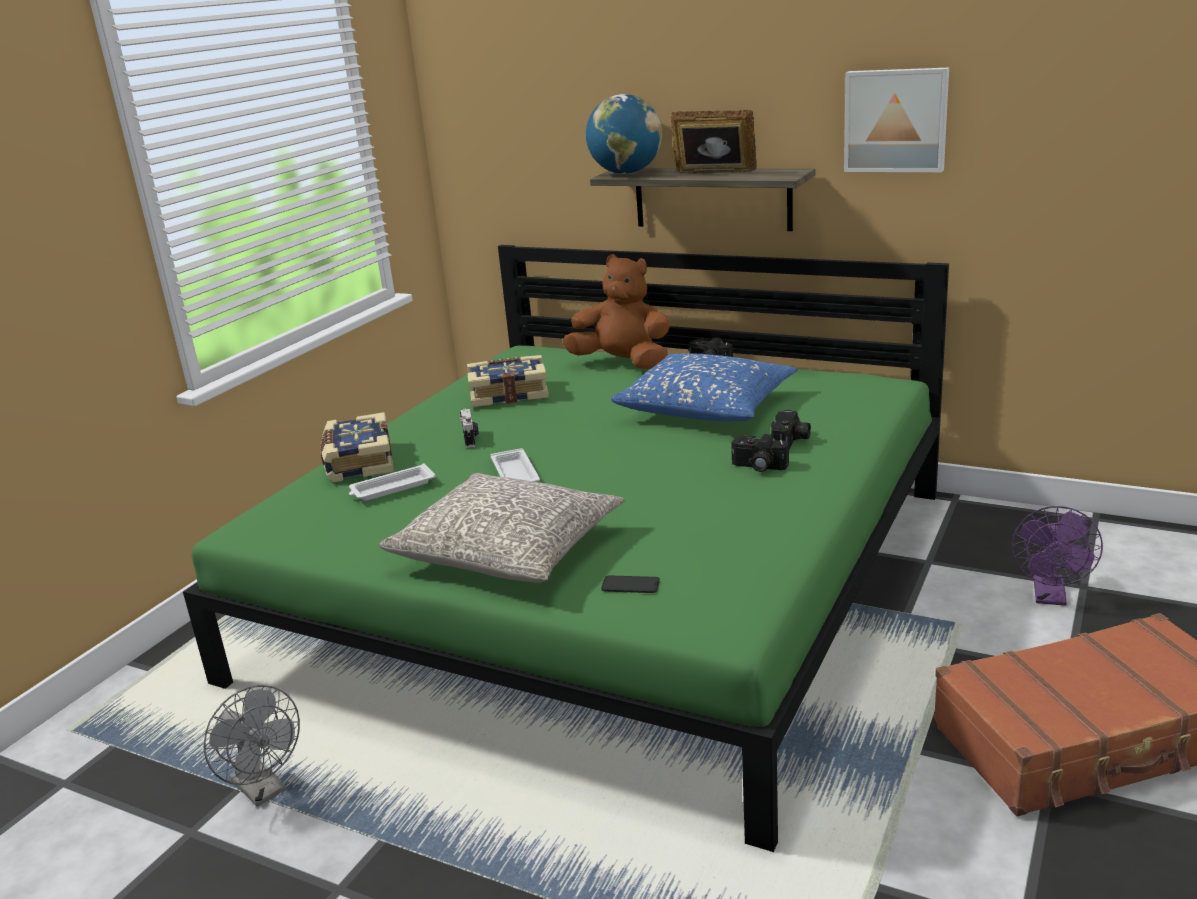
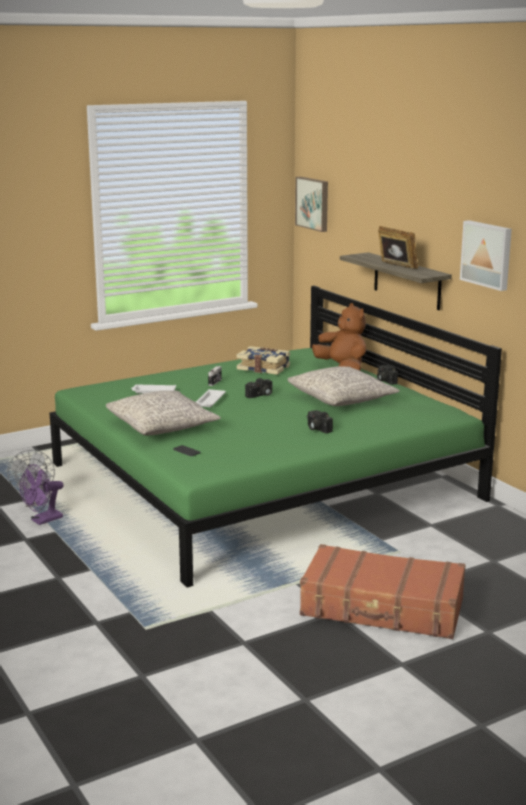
camera: 30 degrees right, 5 degrees down
(358, 462) = (155, 378): book -> none
(472, 110) = (313, 203): none -> picture
(626, 173) = (362, 256): globe -> none
(707, 407) = (342, 399): blue pillow -> grey pillow
(791, 442) = (351, 424): camera -> camera (260, 395)
(1050, 597) = (467, 558): purple fan -> purple fan (43, 520)

